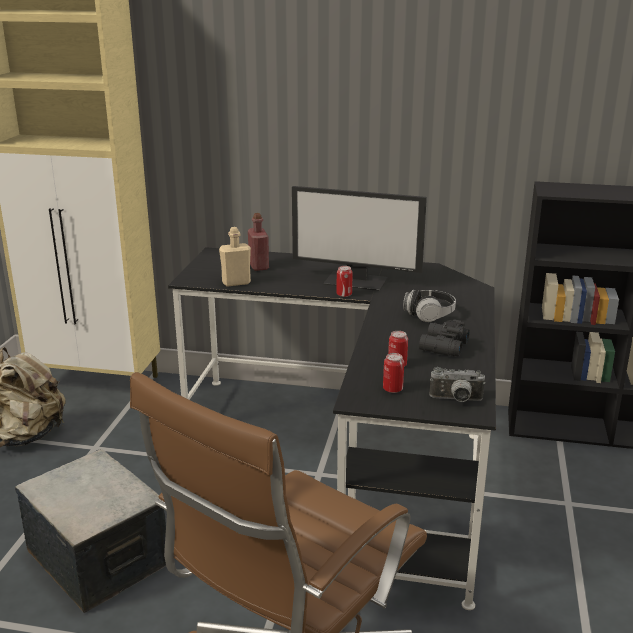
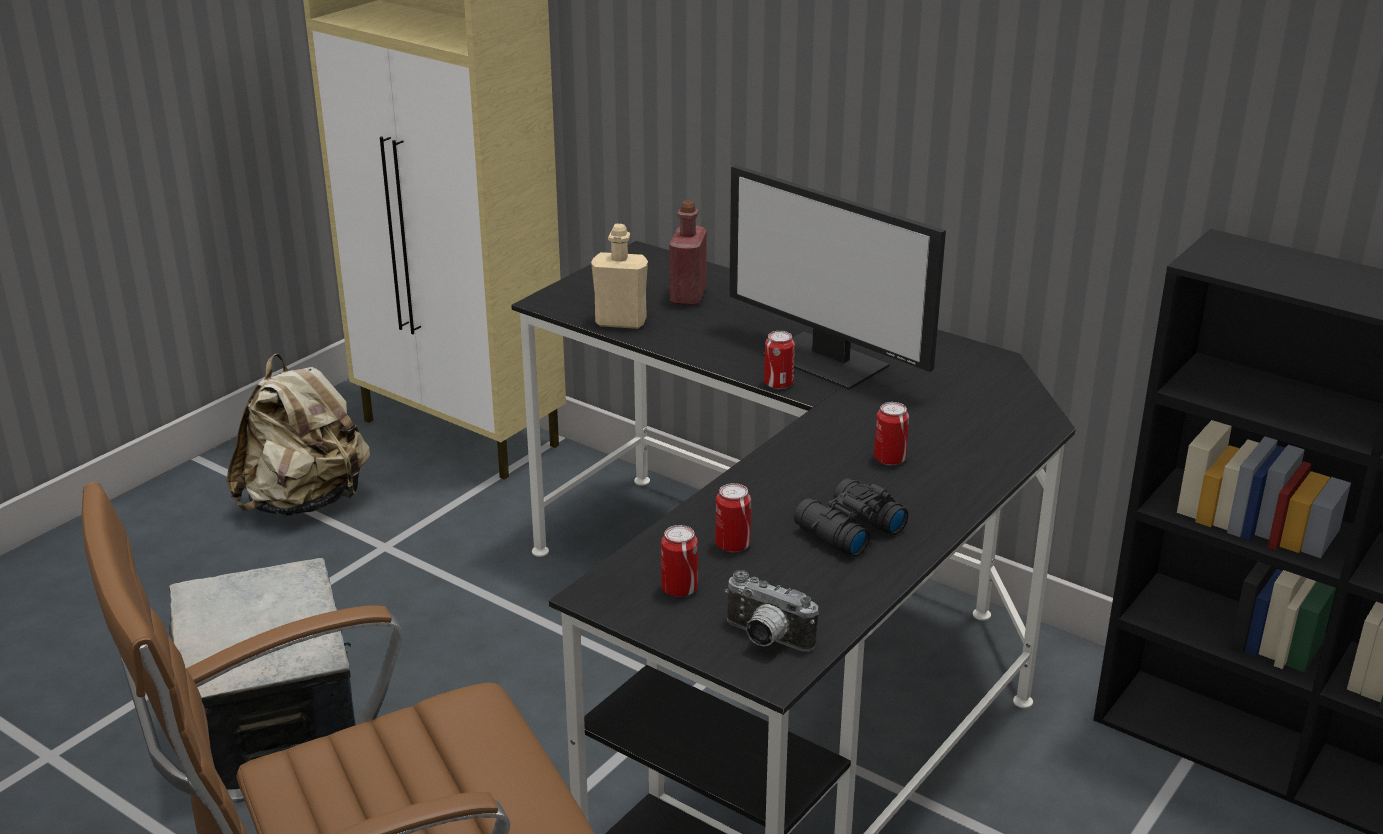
camera: 25 degrees right, 5 degrees up
(429, 315) = (889, 459): headphones -> can

